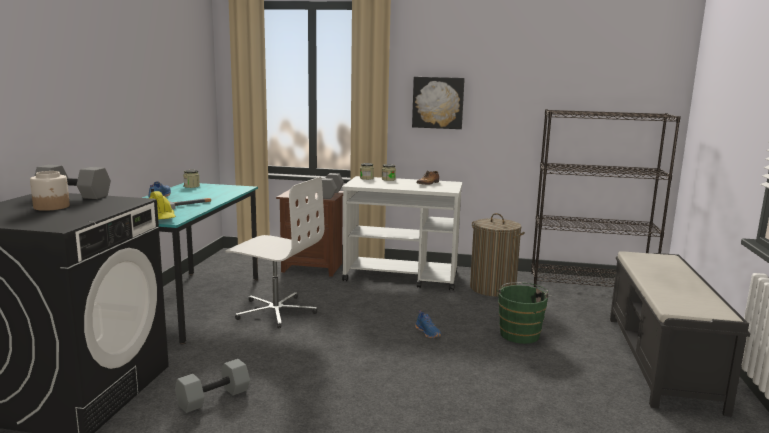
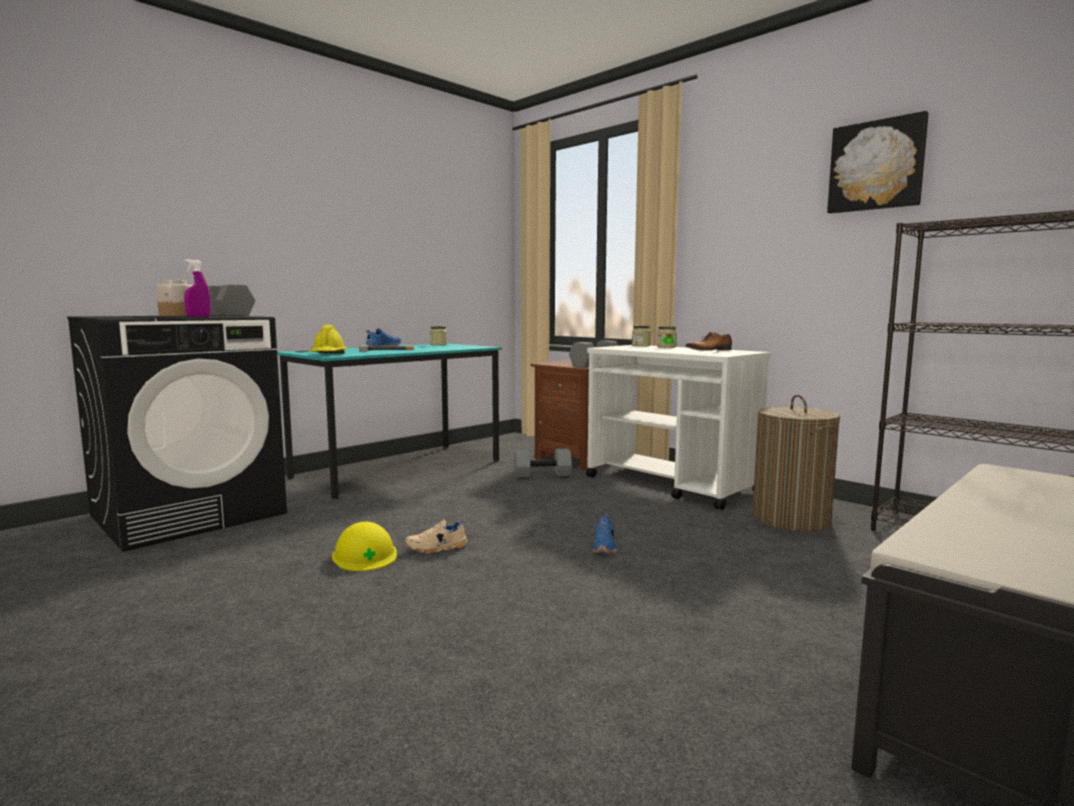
camera: 35 degrees right, 5 degrees down
(111, 211) = (198, 317): none -> purple spray bottle
(214, 397) = (271, 548): grey dumbbell -> grey dumbbell (543, 474)
(276, 311) = (466, 490): white office chair -> none
(294, 381) = (365, 555): none -> yellow hard hat
(334, 362) = (436, 548): none -> beige shoe
(438, 102) = (749, 238): picture -> picture (876, 166)
(520, 333) = (747, 580): green bucket -> none

